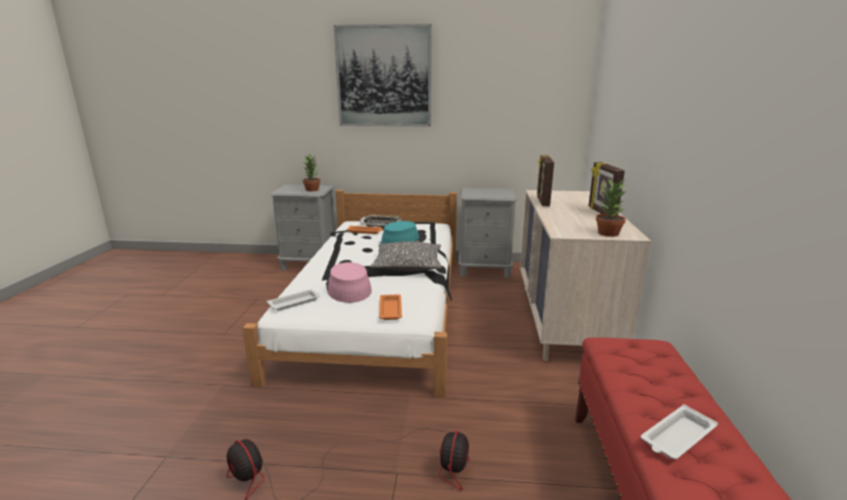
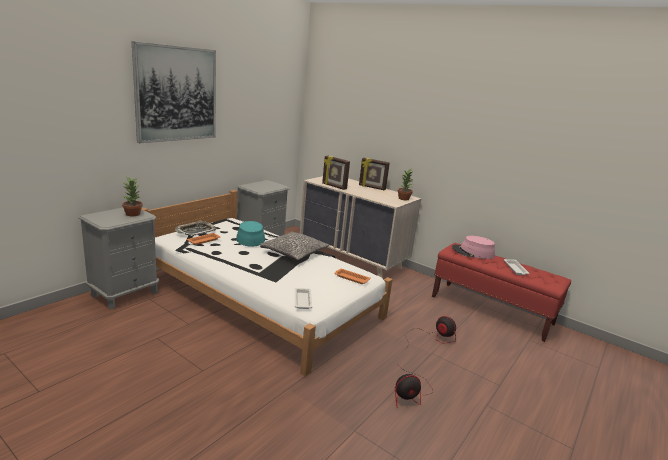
camera: 60 degrees left, 0 degrees up
(347, 288) = (303, 279): pink hat -> pink hat (472, 252)

